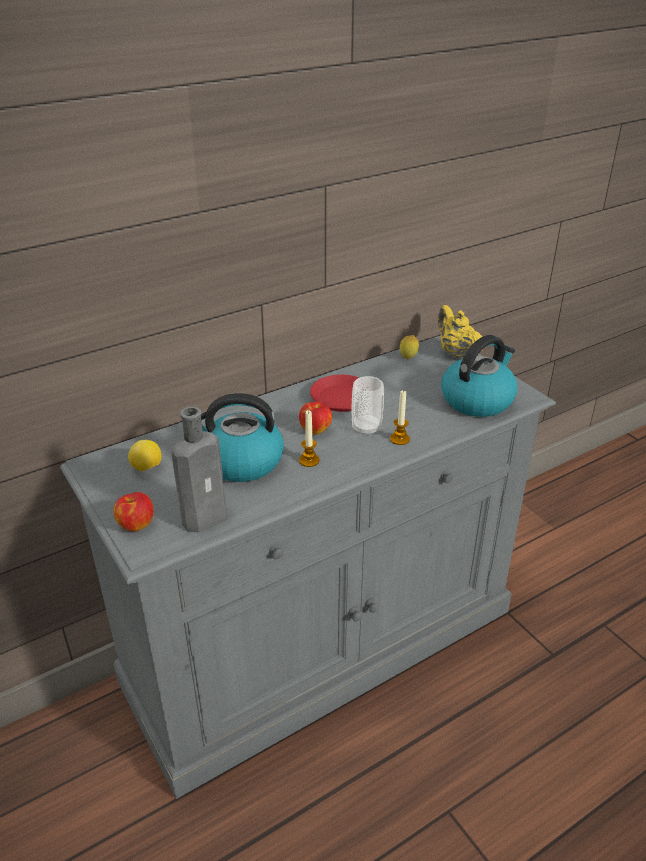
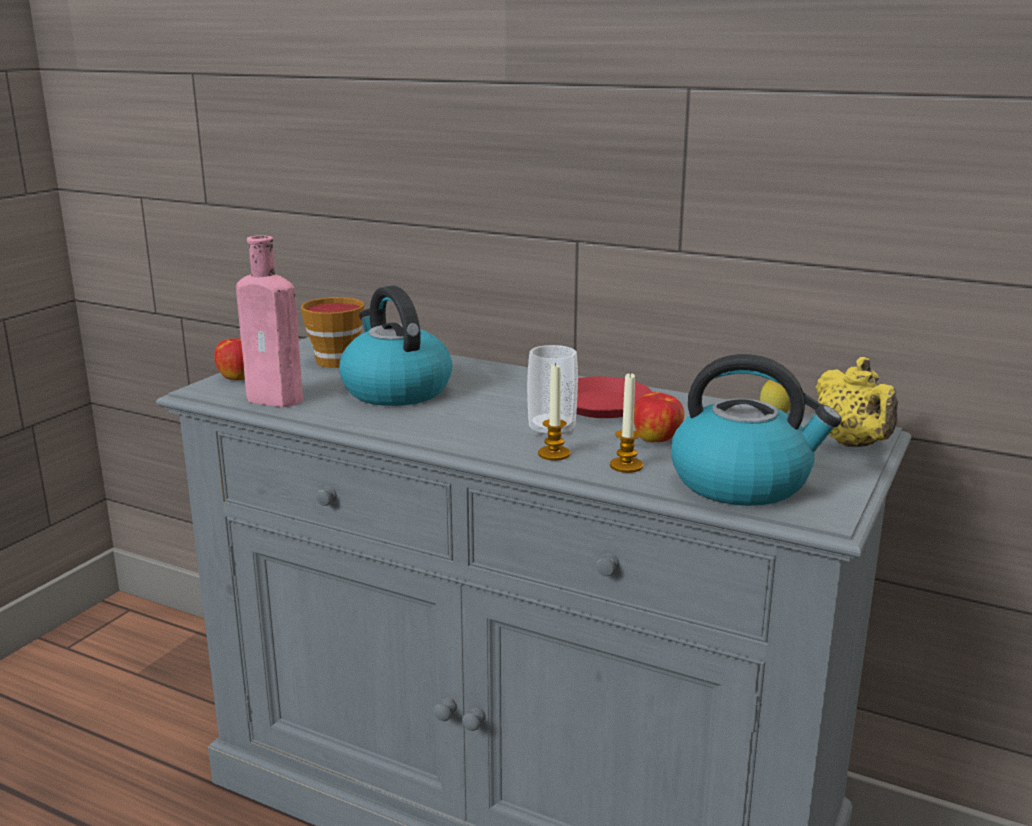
camera: 60 degrees right, 15 degrees down
(147, 468) = (338, 360): lemon -> cup
(207, 517) = (278, 400): grey bottle -> pink bottle
(309, 460) = (438, 418): candle -> candle (626, 466)
(315, 429) = (509, 407): apple -> apple (657, 440)
(456, 354) = (852, 444): yellow teapot -> yellow teapot turned 135 degrees clockwise

